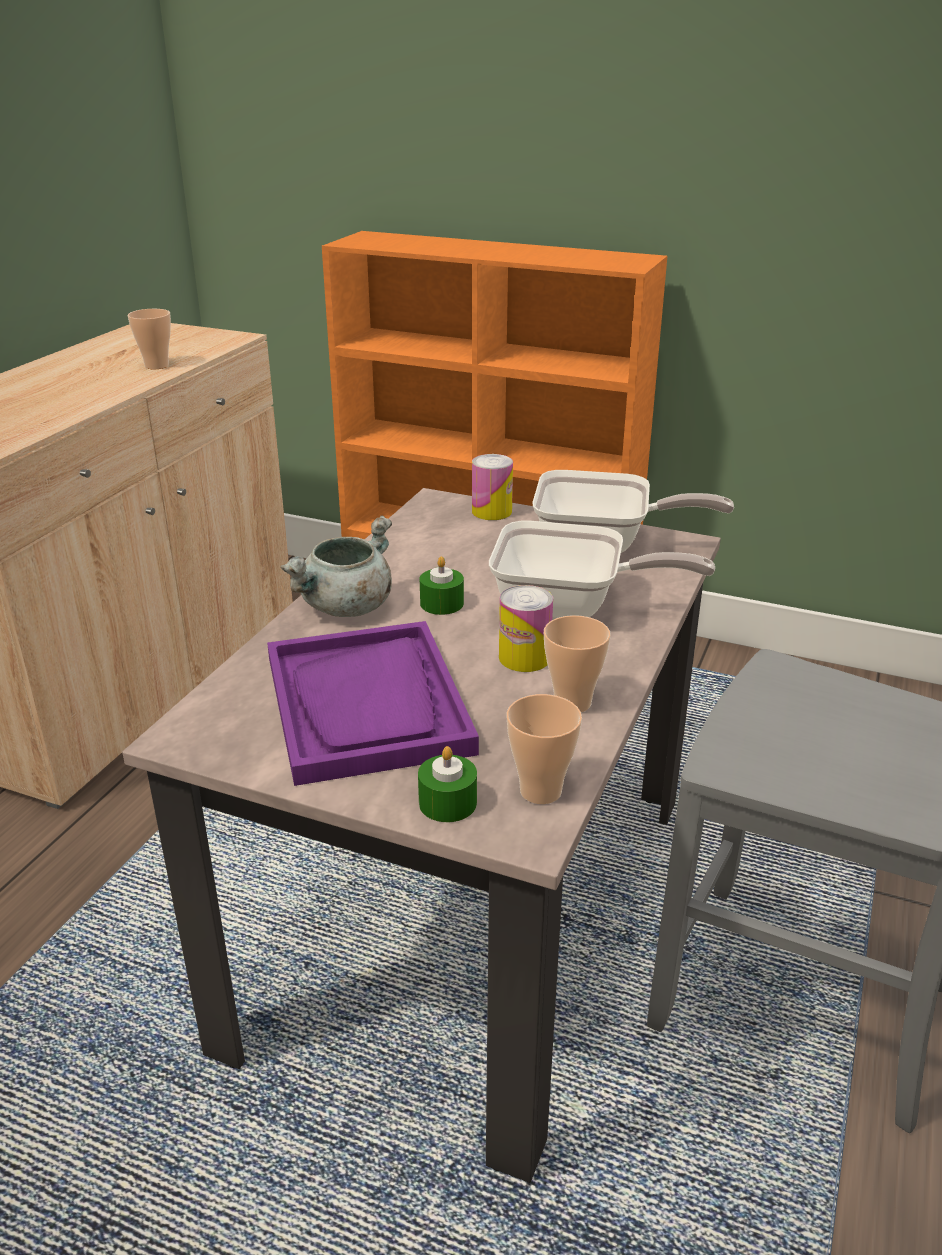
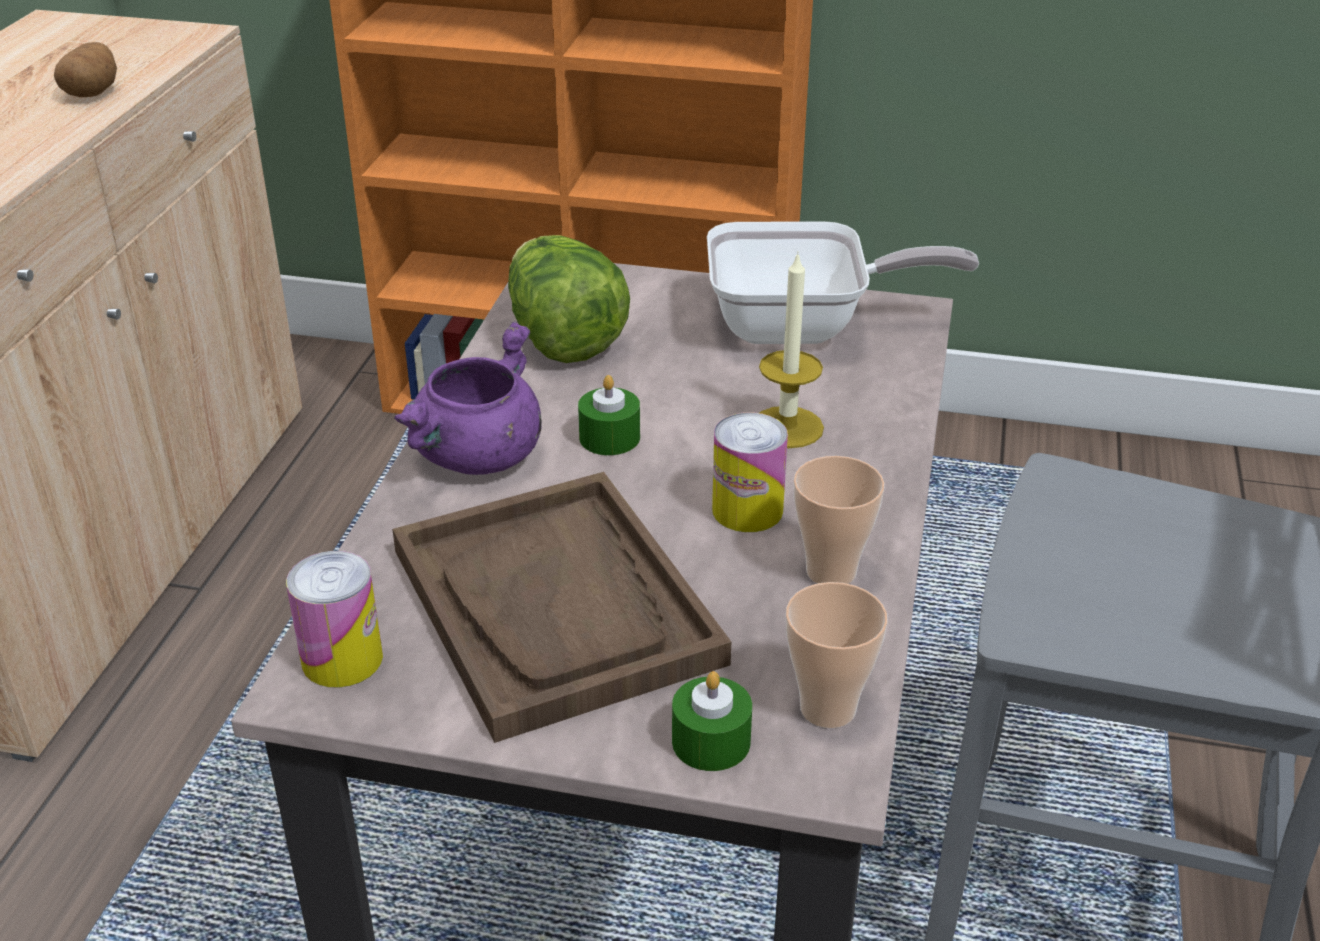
camera: 10 degrees left, 5 degrees up
(156, 366) = (92, 92): cup -> potato
(346, 608) = (478, 457): grey cooking pot -> purple cooking pot
(367, 704) = (556, 606): purple tray -> brown tray
(430, 540) = (562, 338): none -> lettuce
(491, 511) = (634, 284): can -> can (342, 659)
(571, 608) = (787, 427): frying pan -> candle

